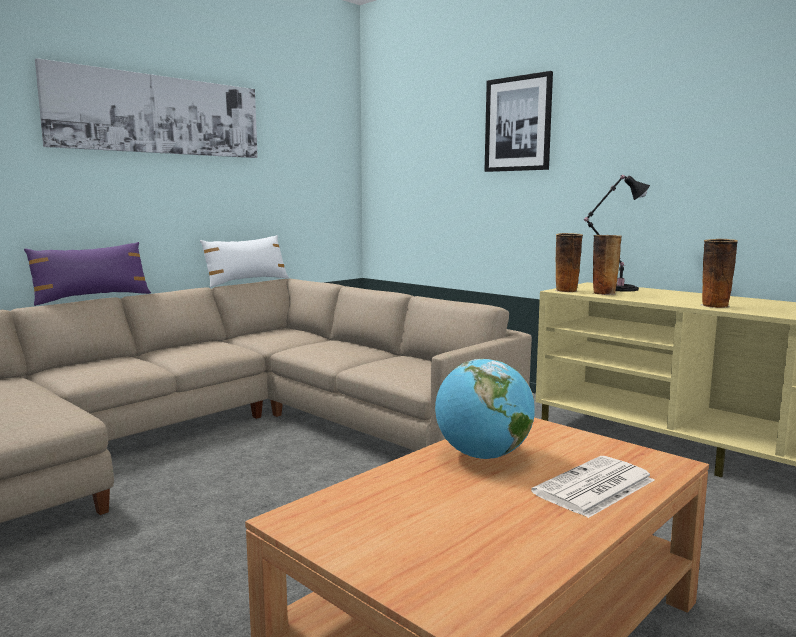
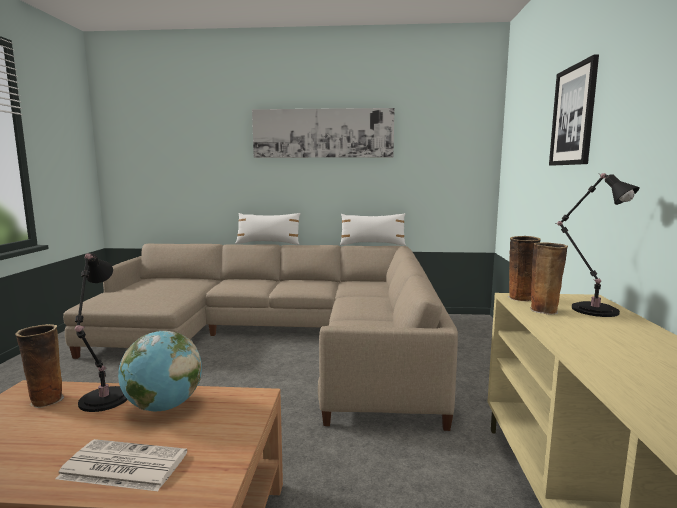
camera: 50 degrees right, 0 degrees up
(92, 298) = (268, 243): purple pillow -> white pillow
(421, 480) = (103, 401): none -> black table lamp
(714, 306) = (604, 362): vase -> vase (45, 400)

